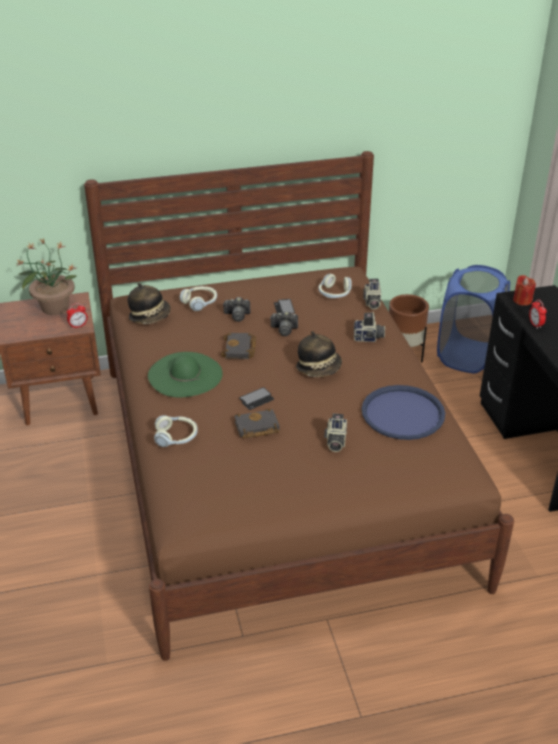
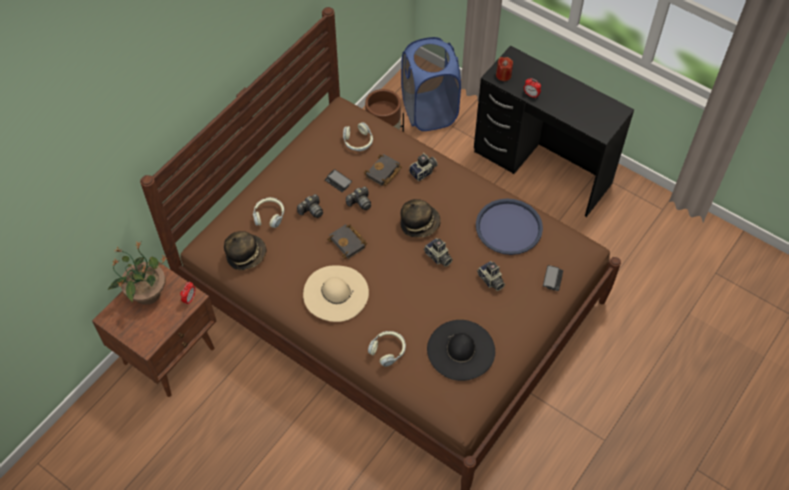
camera: 40 degrees left, 20 degrees up
(185, 375) = (335, 293): green hat -> beige hat
(240, 474) = (461, 350): none -> black hat
(256, 399) = (407, 281): phone -> phone (552, 278)
(256, 428) = (432, 305): black book -> black book (383, 173)
(371, 303) = (392, 134): camera -> camera (438, 257)

